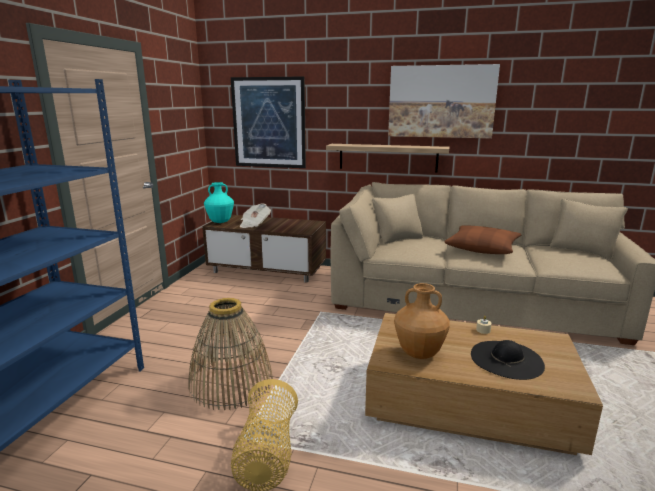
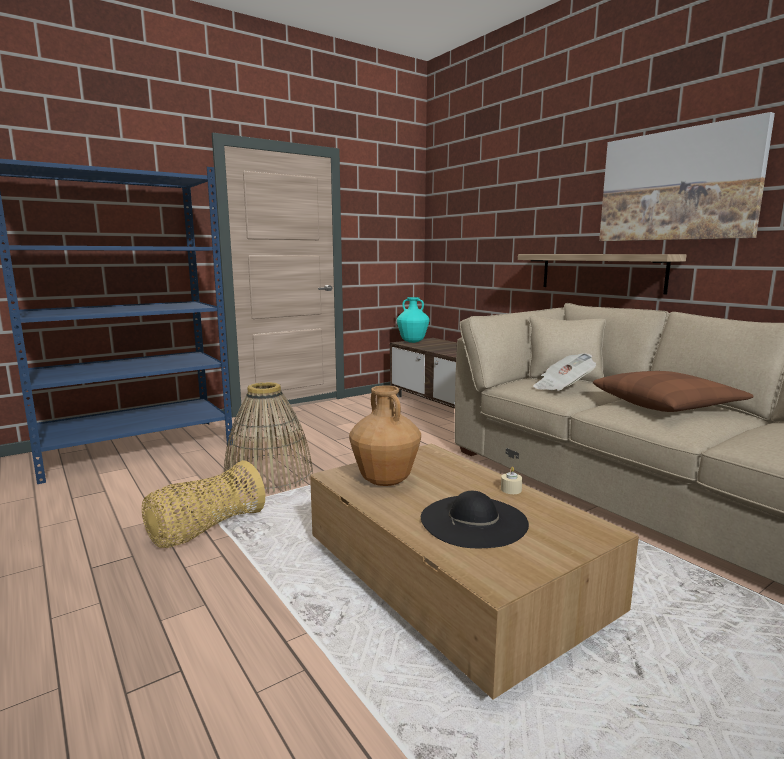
camera: 40 degrees right, 5 degrees down
(254, 224) = (439, 347): newspaper -> newspaper (562, 387)
(269, 123) = (477, 231): picture -> none

